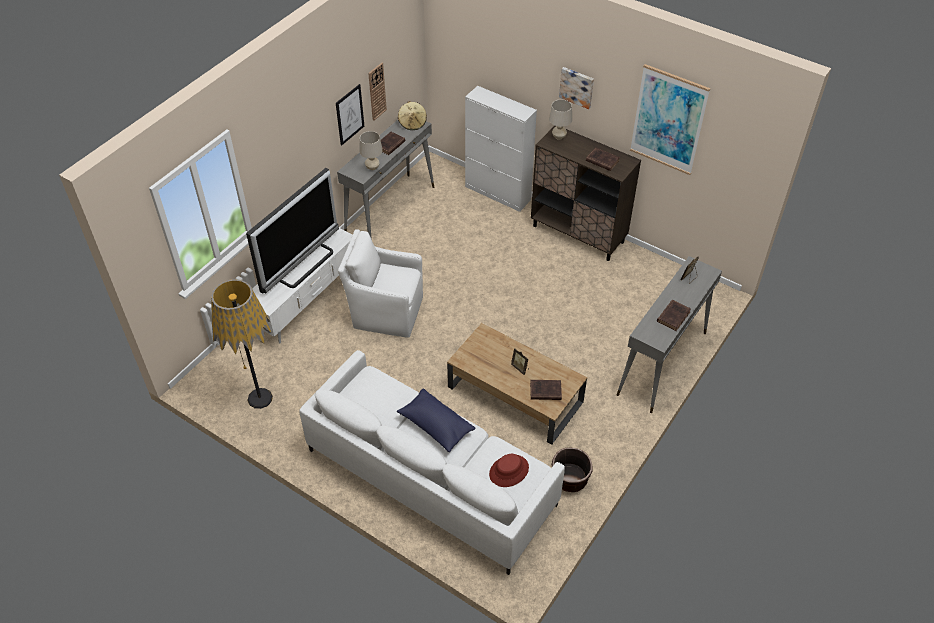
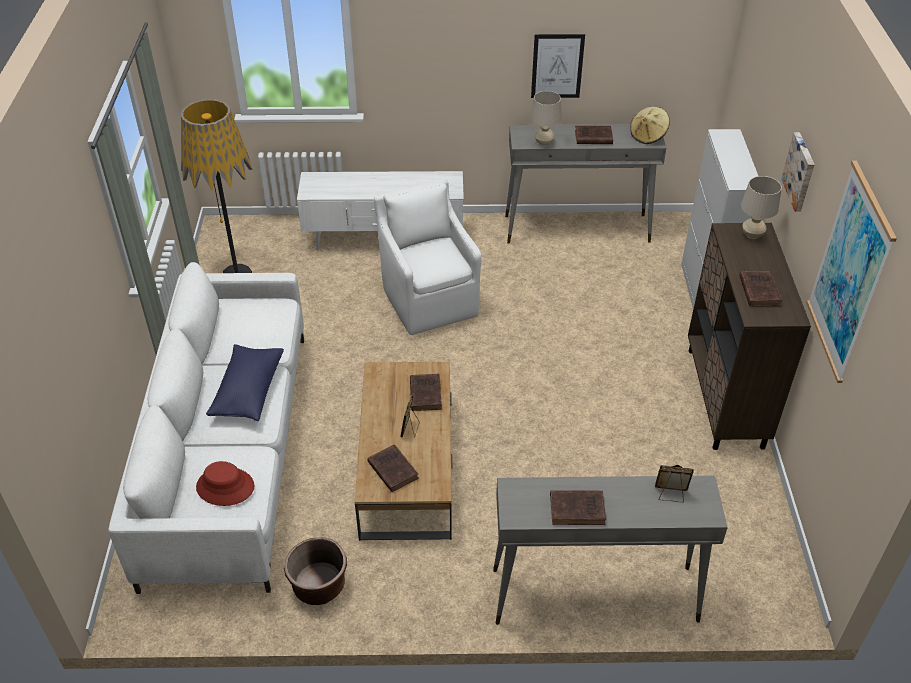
camera: 55 degrees right, 5 degrees down
(304, 264) = (387, 186): television -> none
(377, 91) = (616, 64): wall clock -> none
(498, 346) = (425, 393): none -> brown book

